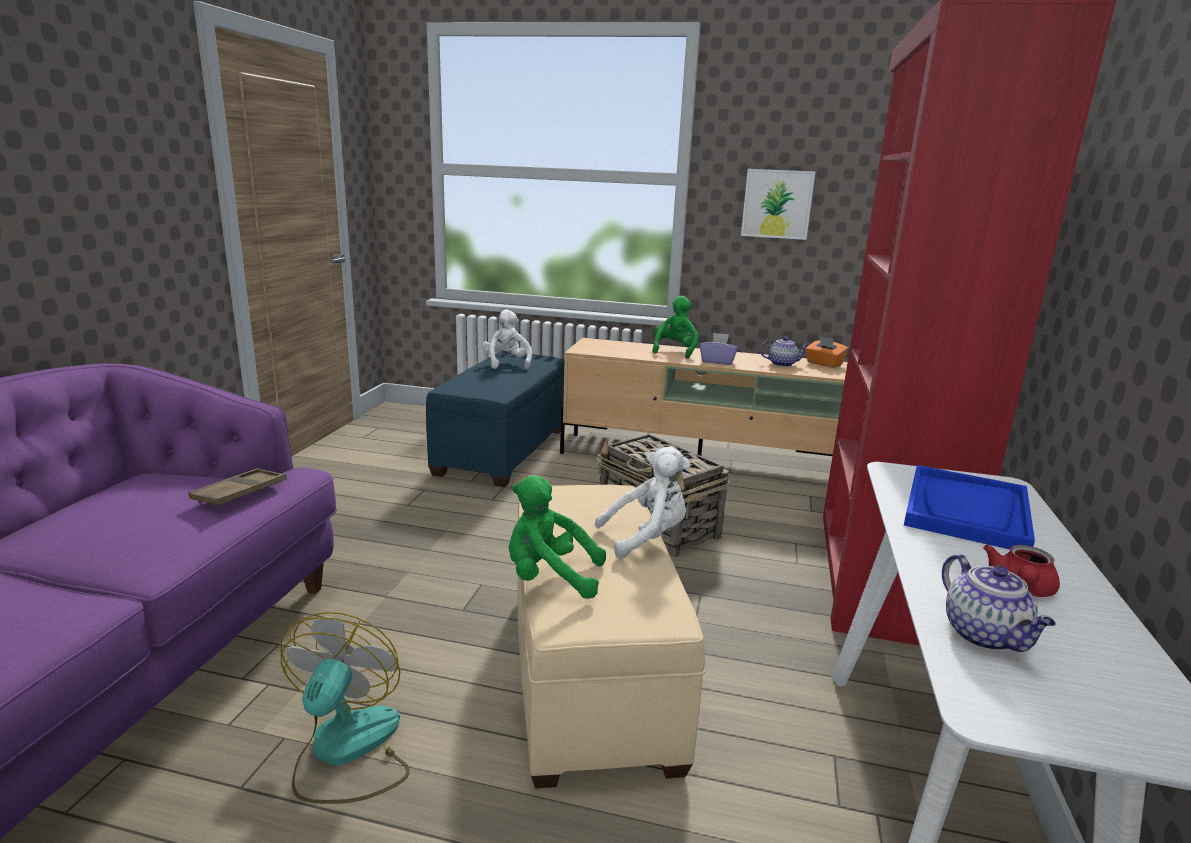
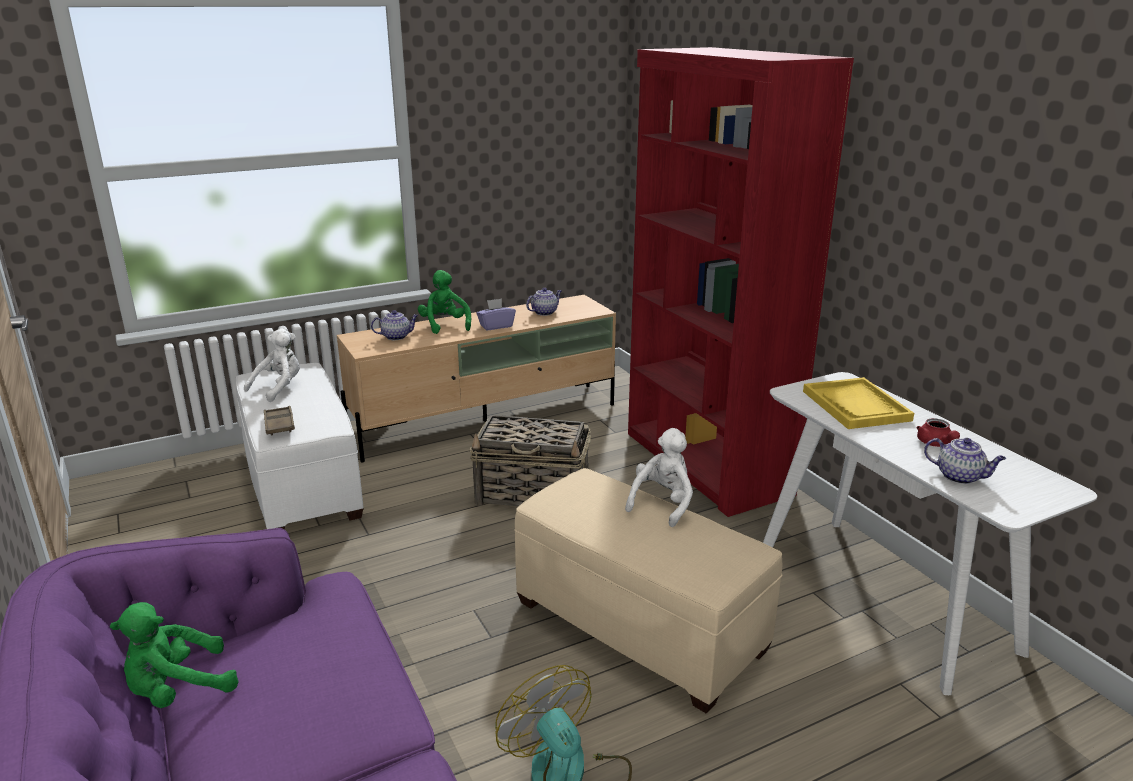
camera: 40 degrees left, 5 degrees up
(240, 493) = (338, 625): brown tray -> brown tray (279, 424)
(501, 450) = (301, 483): blue ottoman -> white ottoman
(507, 363) = (279, 388): white plush toy -> white plush toy turned 90 degrees clockwise
(549, 578) = (658, 562): green plush toy -> green plush toy (178, 690)
(622, 348) = (396, 336): none -> teapot
(777, 204) = (495, 163): picture -> none
(824, 364) = (571, 302): orange tissue box -> none
(966, 511) = (856, 406): blue tray -> yellow tray

